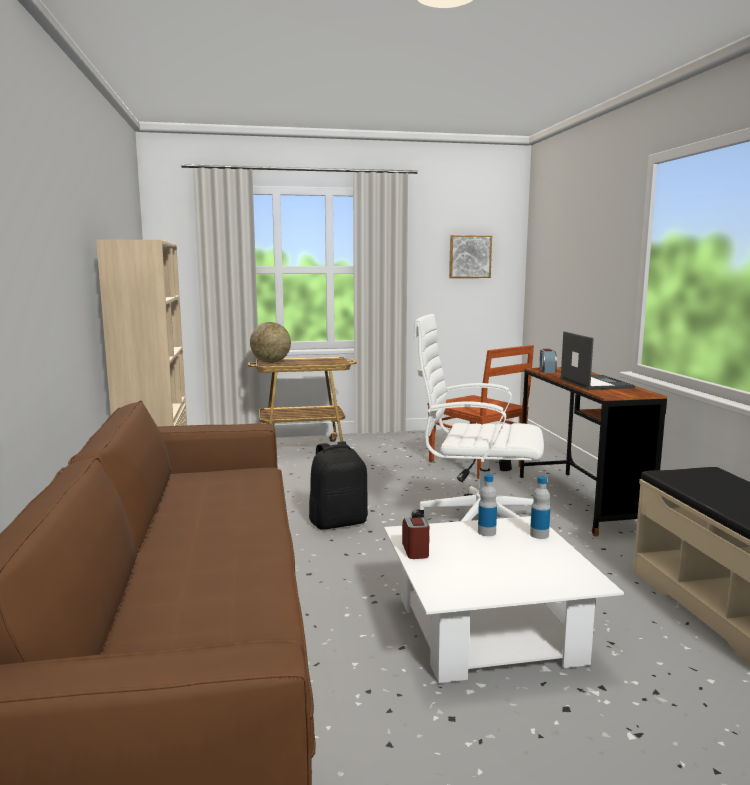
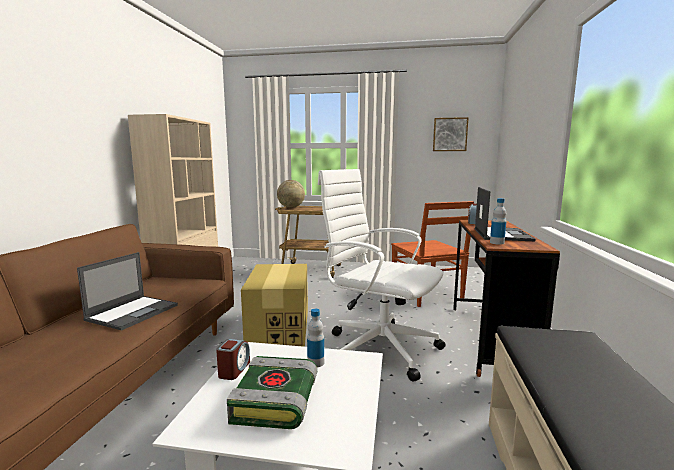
camera: 20 degrees right, 0 degrees up
(232, 513) = (133, 312): none -> laptop
(338, 522) = (279, 327): black backpack -> cardboard box
(492, 565) = (276, 401): none -> book
(539, 535) = (360, 375): bottle -> bottle (497, 243)

